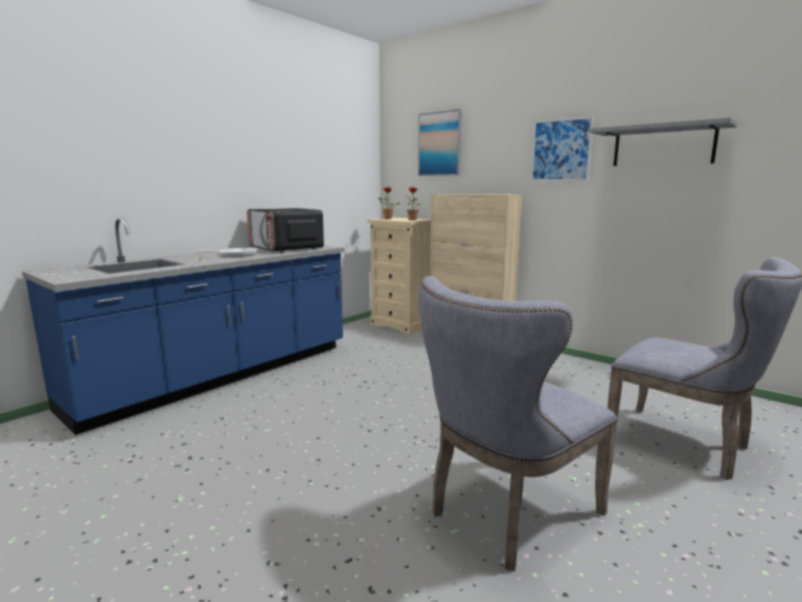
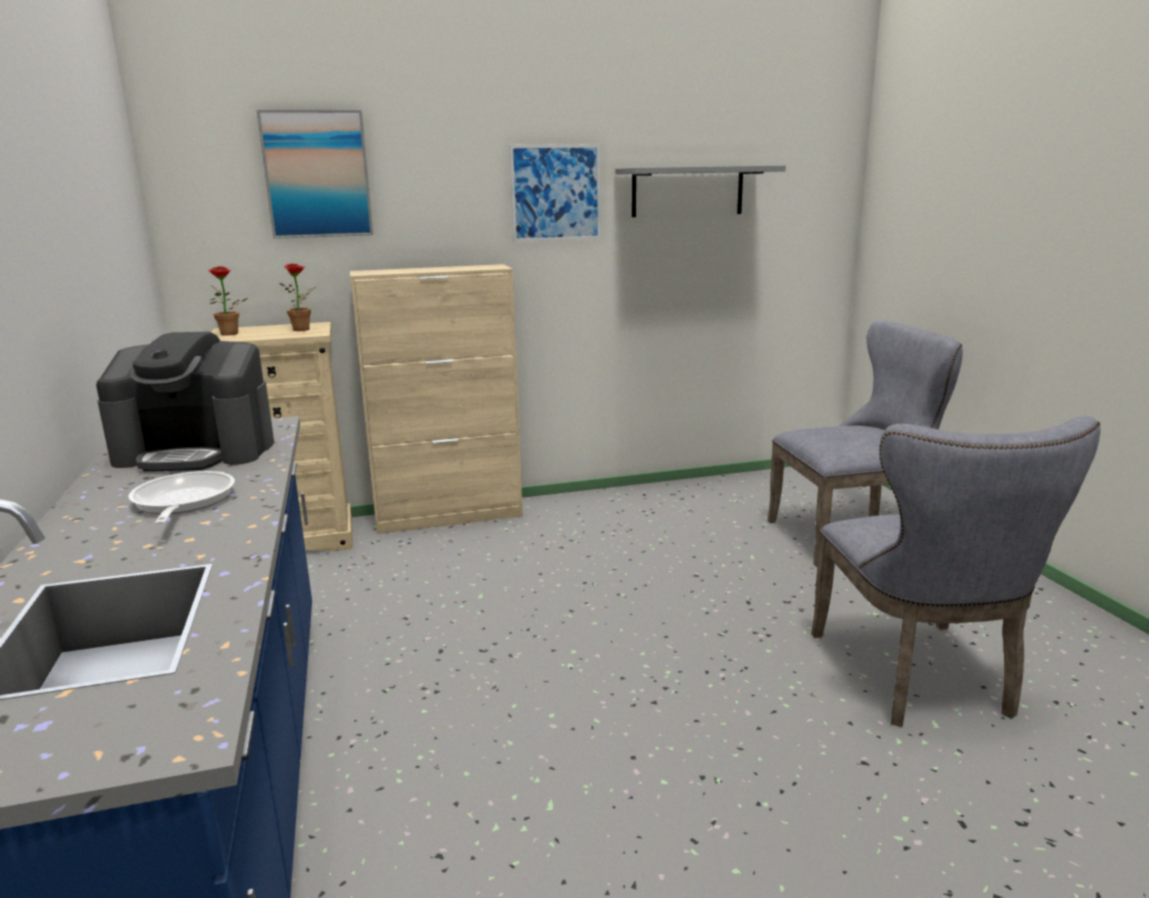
camera: 55 degrees left, 5 degrees up
(286, 248) = (197, 451): microwave -> coffee machine

